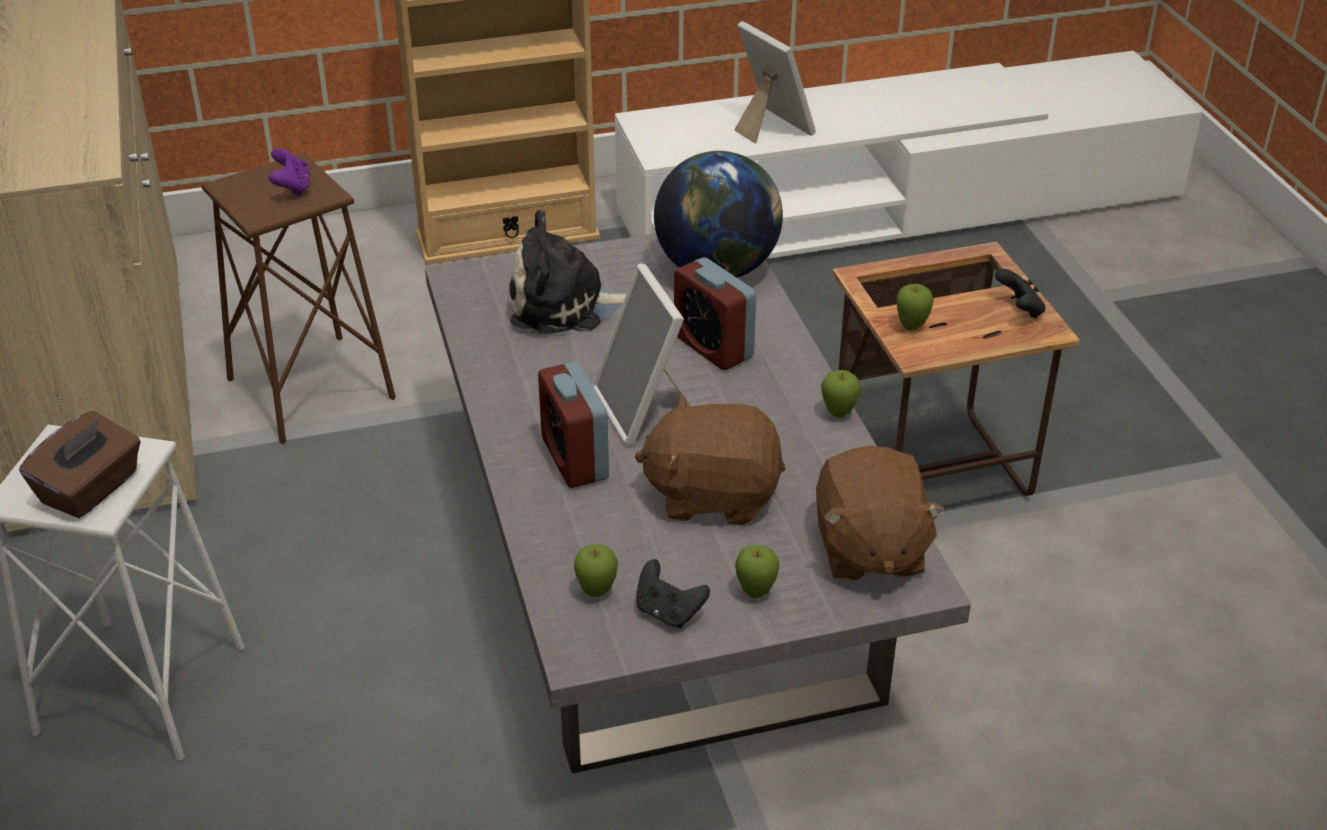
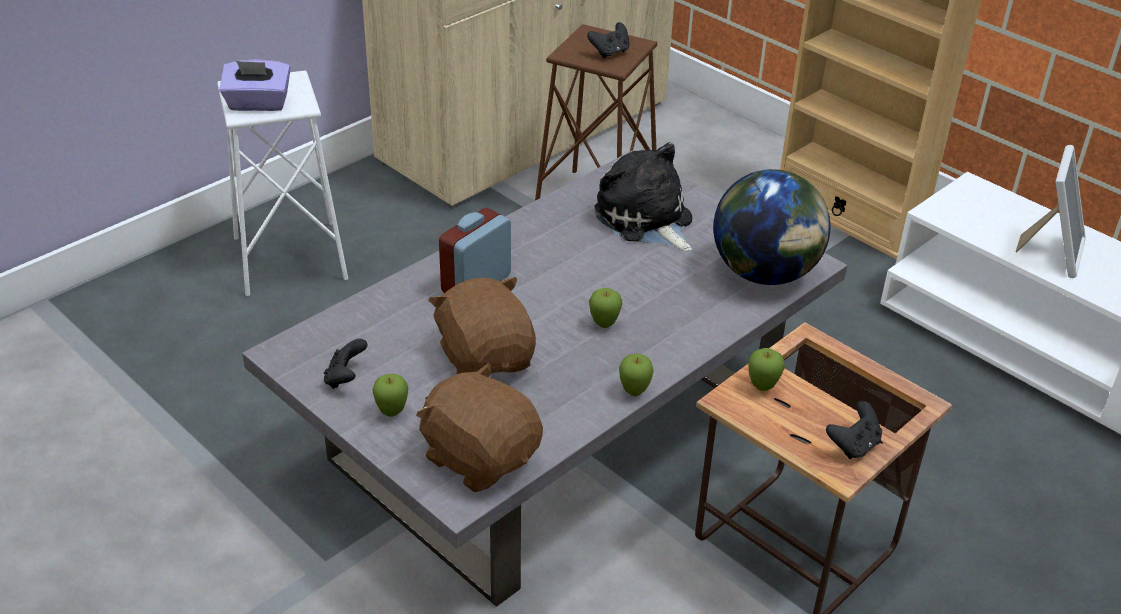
camera: 60 degrees right, 0 degrees up
(91, 489) = (258, 104): brown tissue box -> purple tissue box
(292, 188) = (610, 52): purple game controller -> black game controller
(596, 593) = (345, 340): apple -> apple (604, 325)
(643, 410) = (556, 295): picture frame -> none
(713, 347) = (662, 303): alarm clock -> none
(869, 549) = (480, 457): brown plush toy -> brown plush toy turned 75 degrees clockwise

